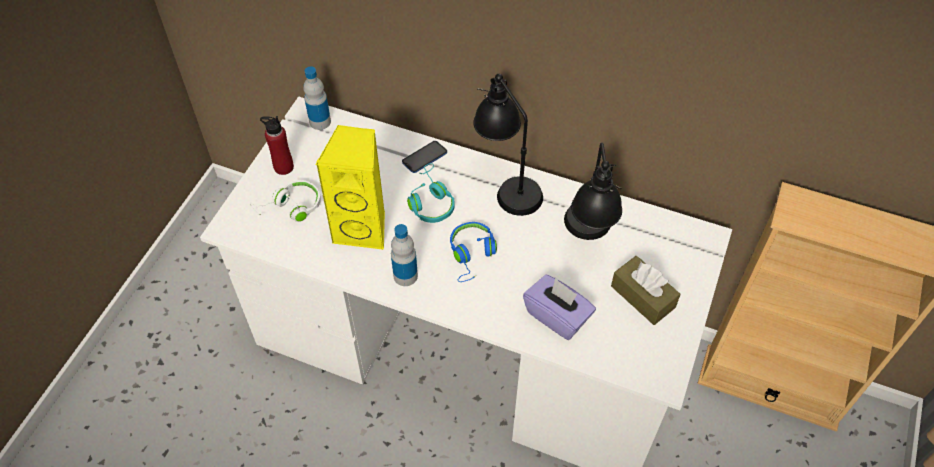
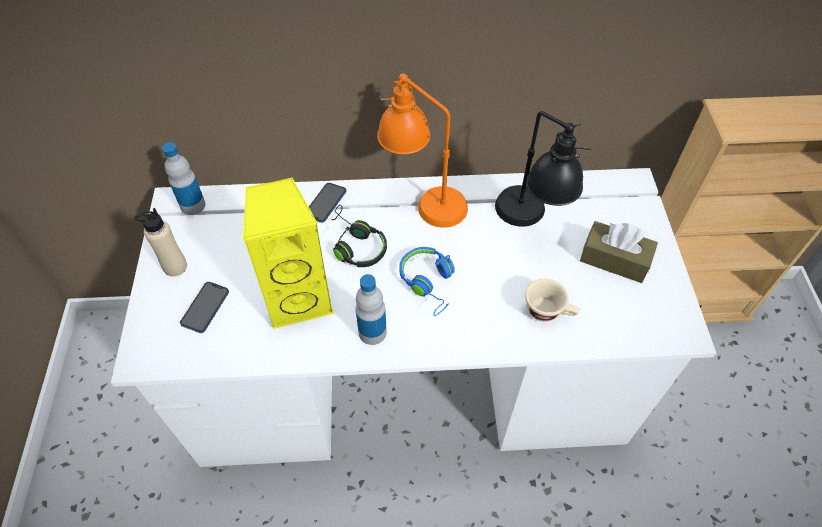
camera: 25 degrees left, 0 degrees up
(283, 167) = (175, 267): red bottle -> beige bottle
(290, 207) = (205, 308): white headphones -> phone
(430, 201) = (355, 245): turquoise headphones -> black headphones
(506, 184) = (422, 200): black table lamp -> orange table lamp
(557, 316) = (549, 311): purple tissue box -> beige cup

